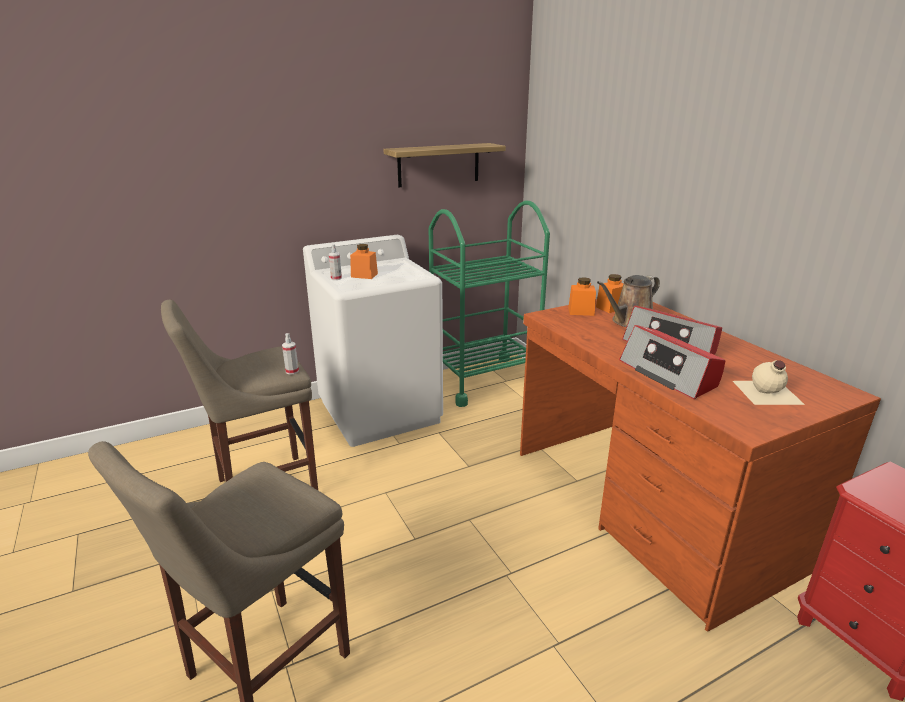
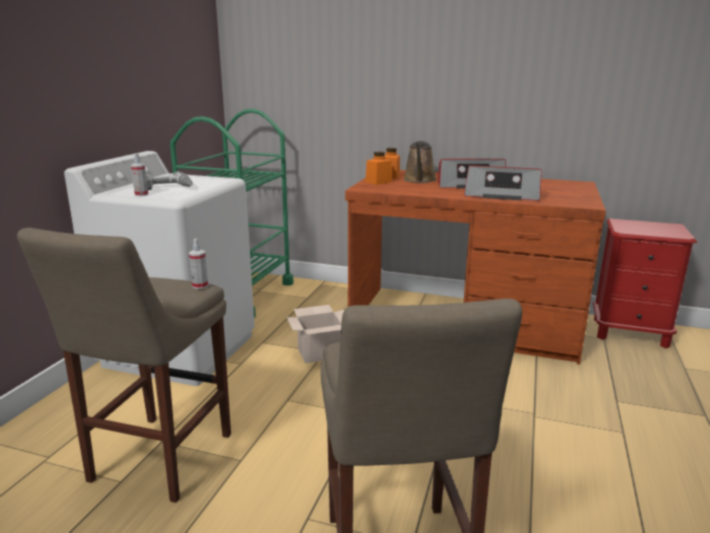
camera: 45 degrees left, 5 degrees down
(364, 275) = (165, 188): orange jar -> power drill
(438, 165) = (165, 75): shelf -> none
(466, 465) = (320, 352): none -> cardboard box
(766, 392) = (556, 190): beige bottle -> none

